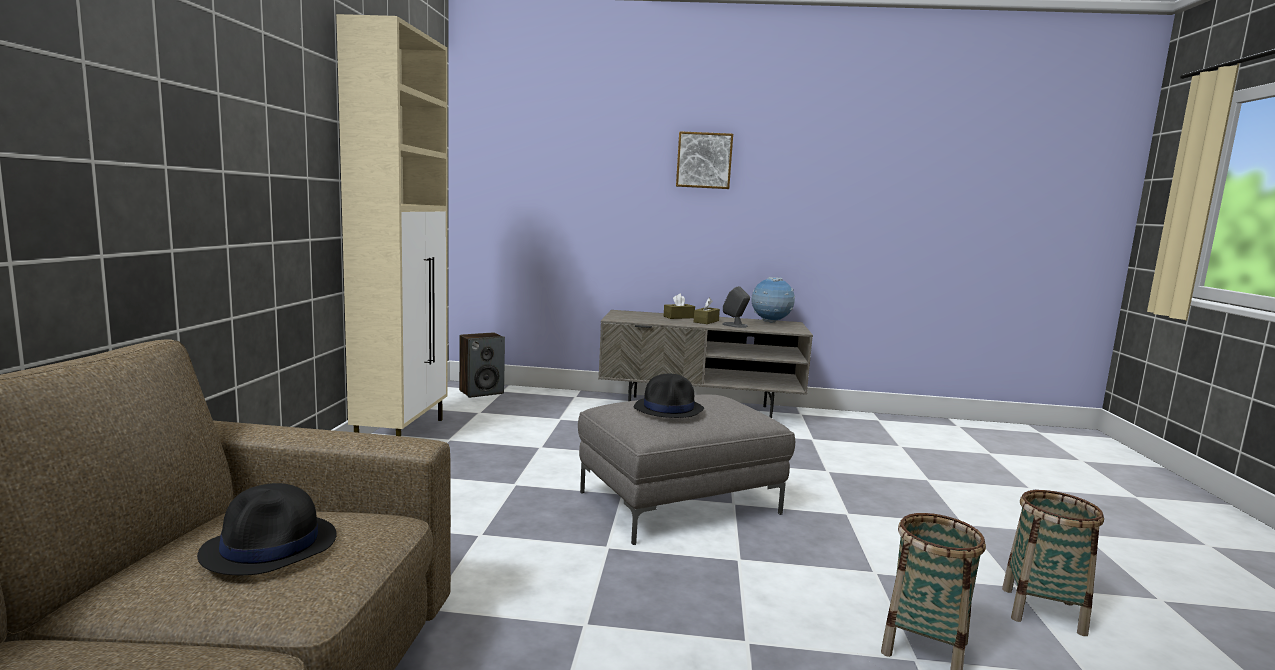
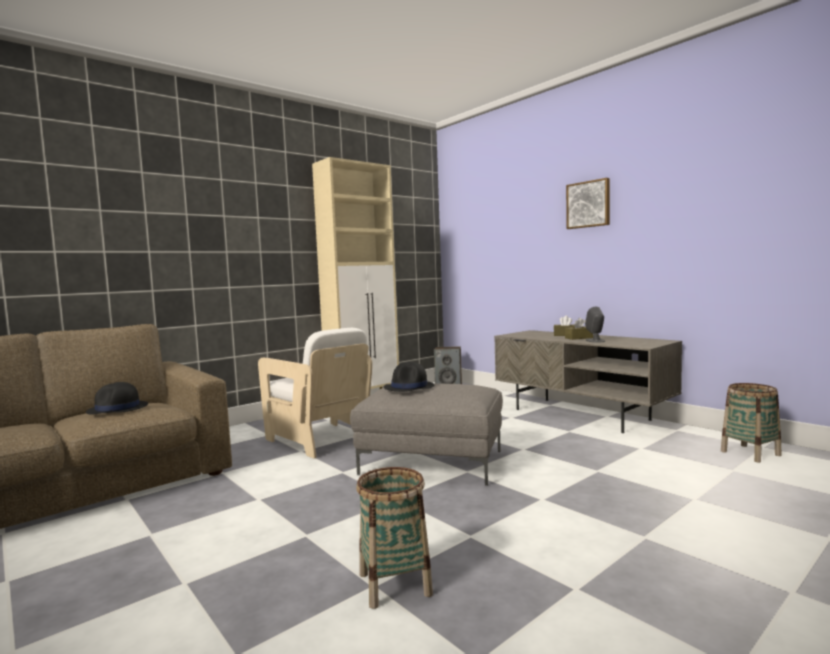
camera: 45 degrees right, 5 degrees down
(468, 509) = (319, 439): none -> white armchair
(770, 322) = (642, 340): globe -> none
(1043, 611) = (555, 612): basket -> basket (750, 453)

